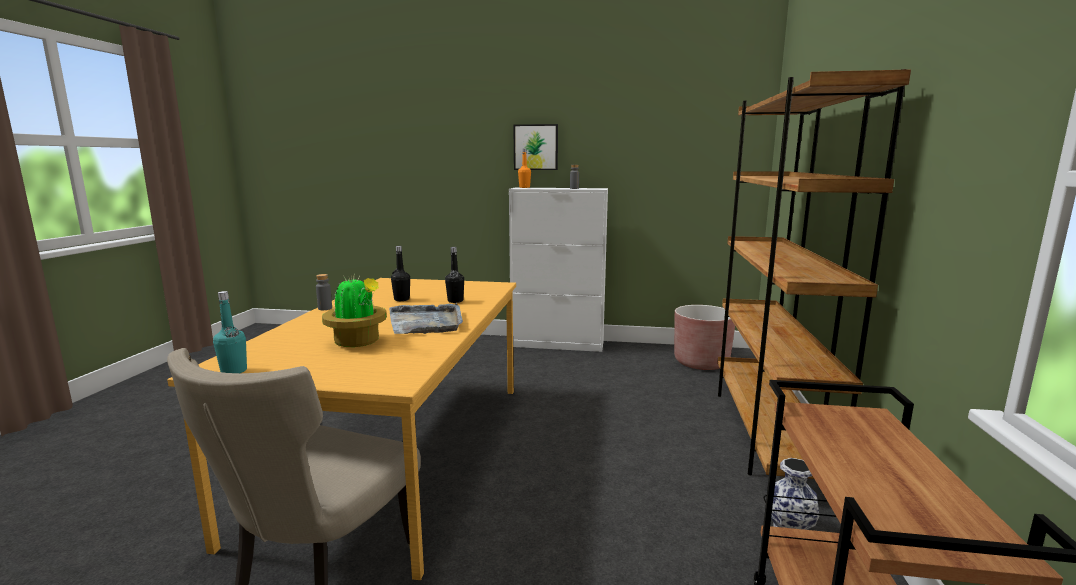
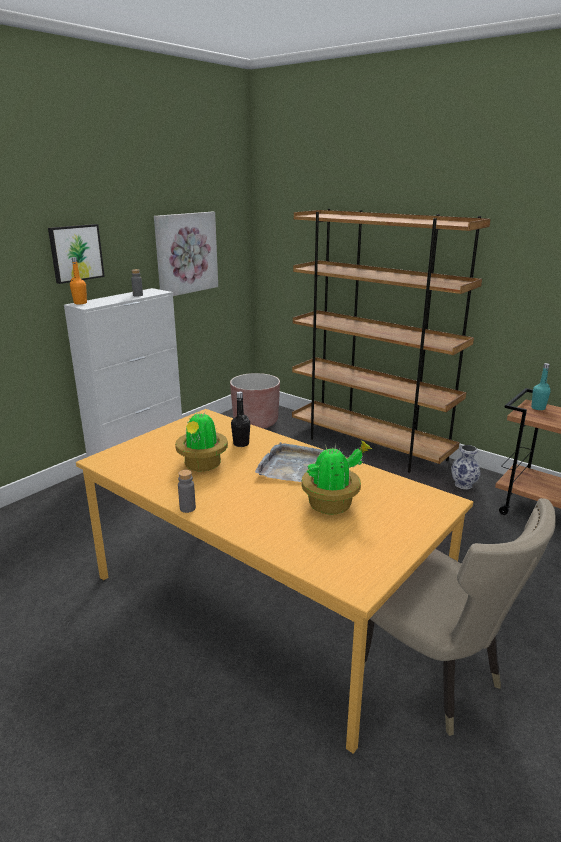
camera: 60 degrees left, 10 degrees up
(234, 371) = (371, 572): turquoise bottle -> turquoise bottle (538, 408)
(402, 299) = (202, 465): black bottle -> potted plant
(661, 160) = (186, 253): none -> picture

